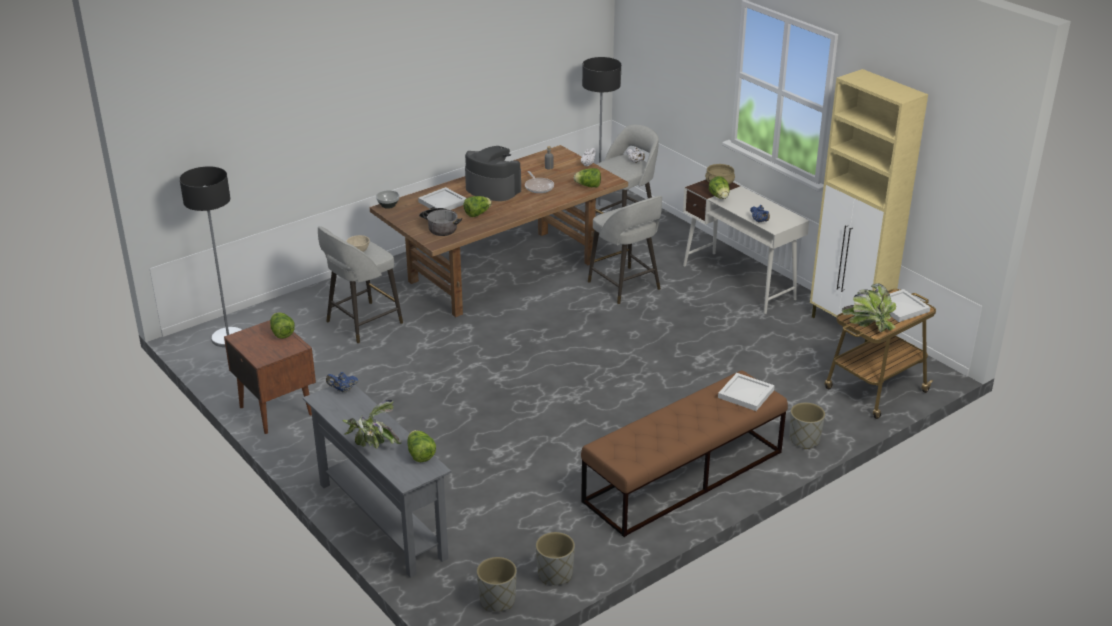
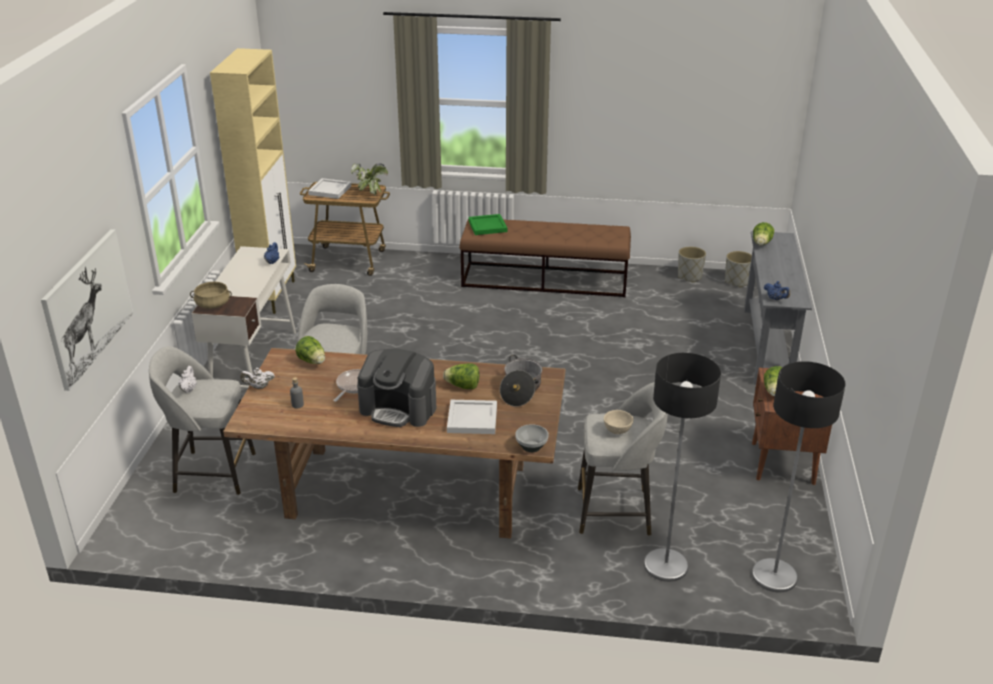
camera: 135 degrees left, 0 degrees up
(371, 445) = (788, 260): potted plant -> none
(492, 189) = (399, 408): coffee machine -> coffee machine turned 60 degrees counterclockwise
(598, 207) = (177, 515): floor lamp -> floor lamp (666, 566)
(663, 71) = (88, 307): none -> picture
(719, 197) = (245, 293): lettuce -> none
(746, 394) = (488, 226): white tray -> green tray
(804, 440) = (443, 262): grey planter -> none

